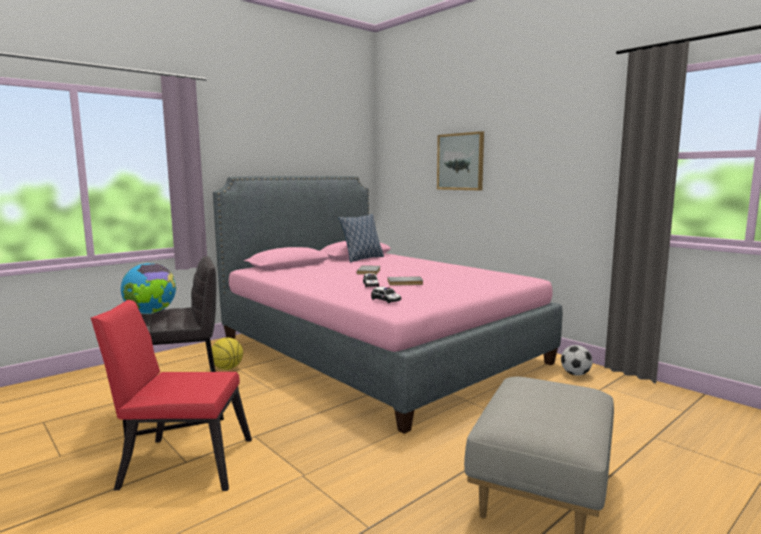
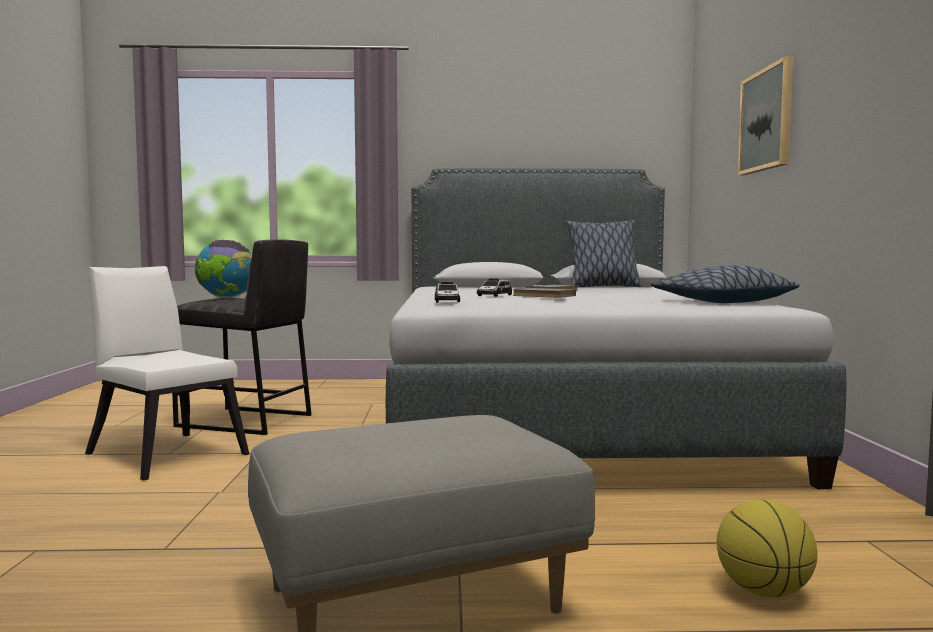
camera: 40 degrees right, 5 degrees down
(180, 462) = (164, 452): red chair -> white chair
(227, 368) = (364, 401): basketball -> basketball (763, 591)
(377, 350) = (562, 418): pink bed -> grey bed
(487, 274) = (720, 302): none -> pillow
(575, 374) = (843, 511): football -> none

